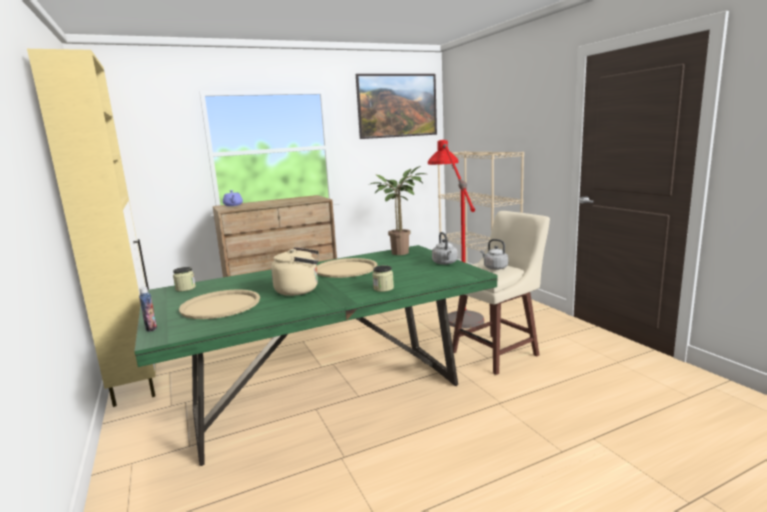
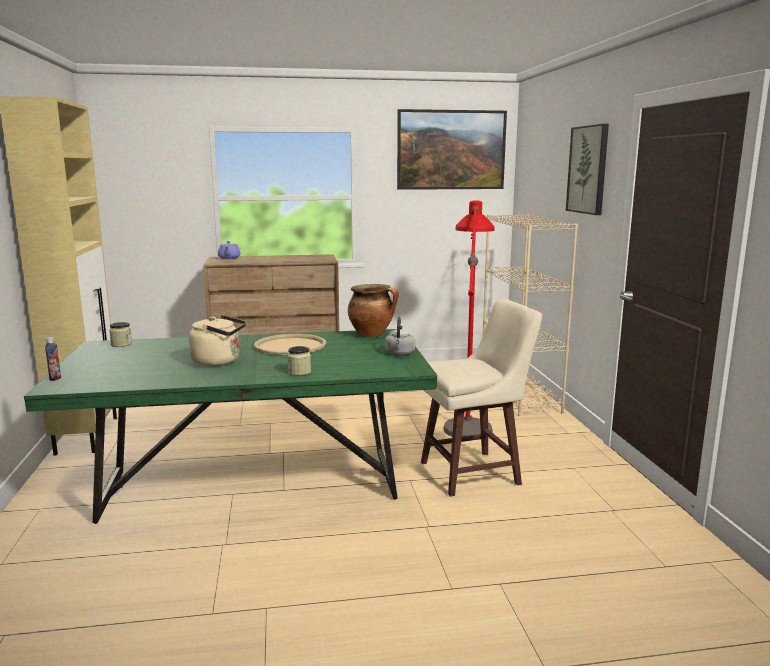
camera: 15 degrees right, 0 degrees up
(220, 305) = (133, 366): beige tray -> none
(402, 252) = (372, 334): potted plant -> cooking pot
(494, 267) = (470, 367): grey kettle -> none
(529, 109) = (588, 170): none -> picture

